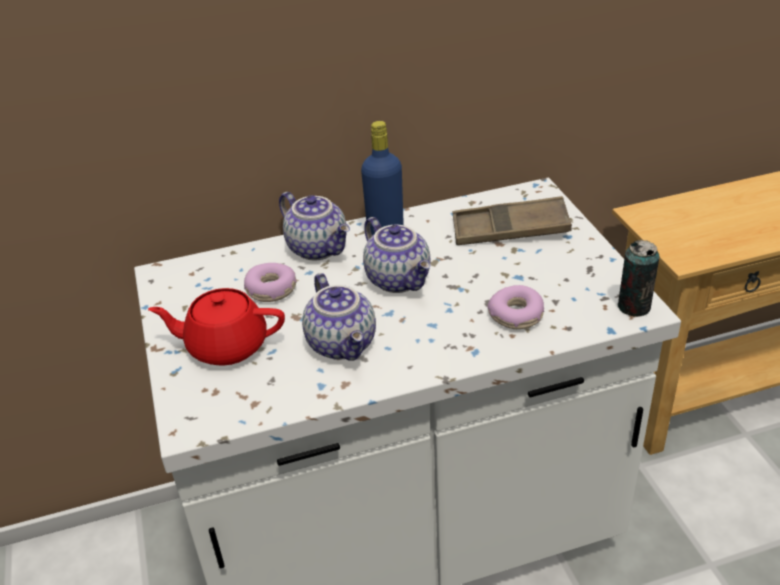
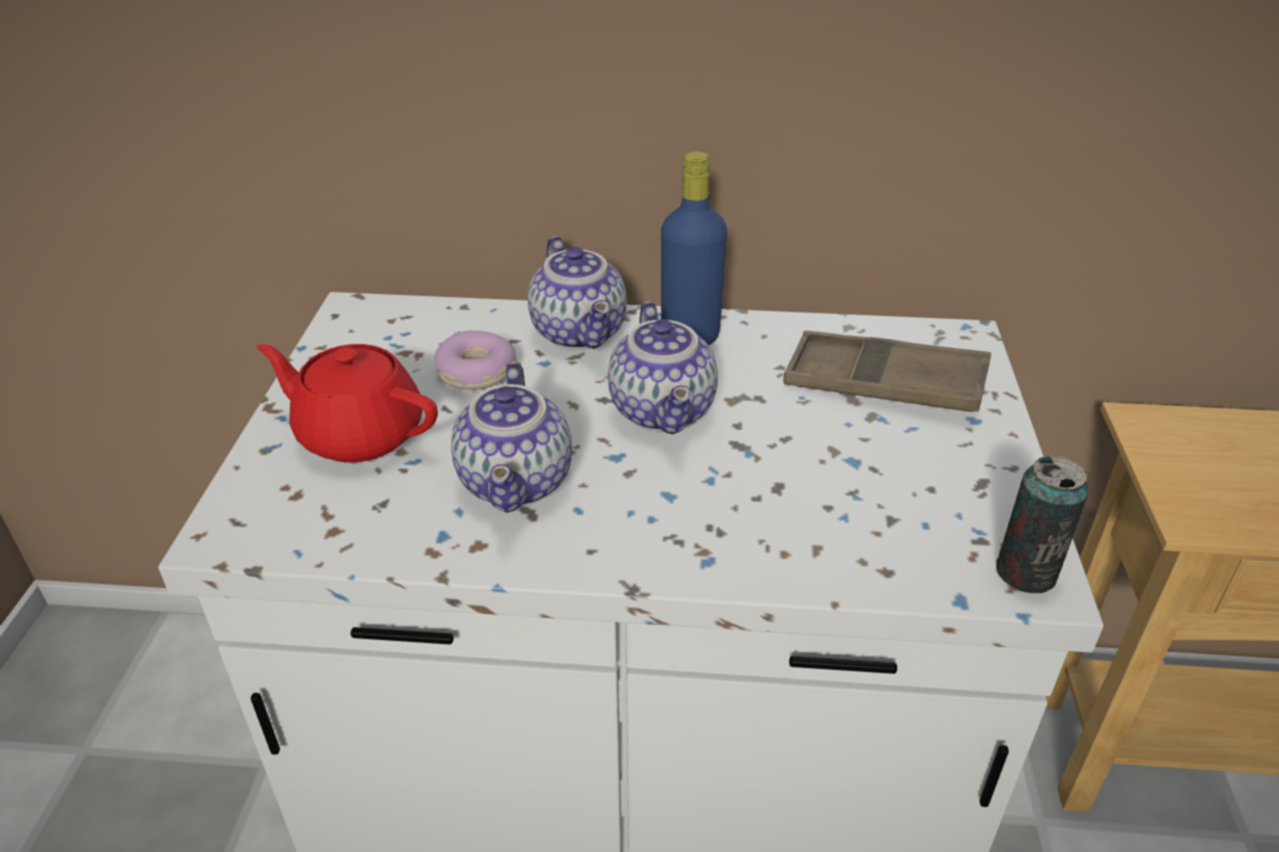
camera: 20 degrees right, 0 degrees up
(516, 315) = (812, 523): donut -> none

